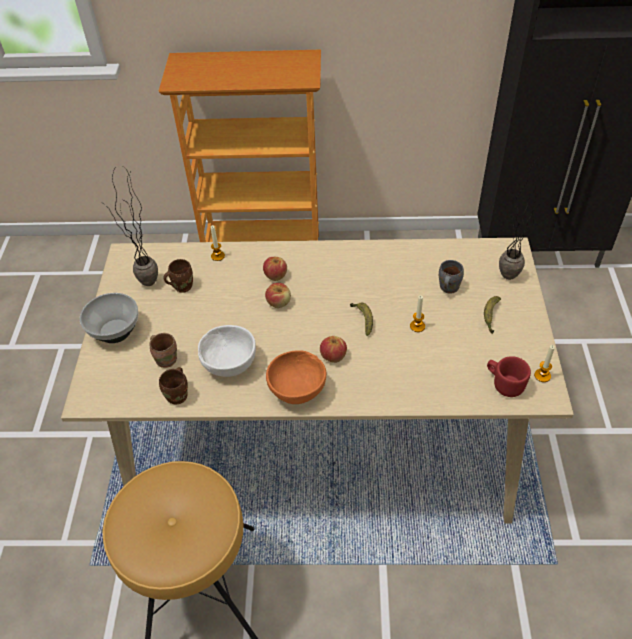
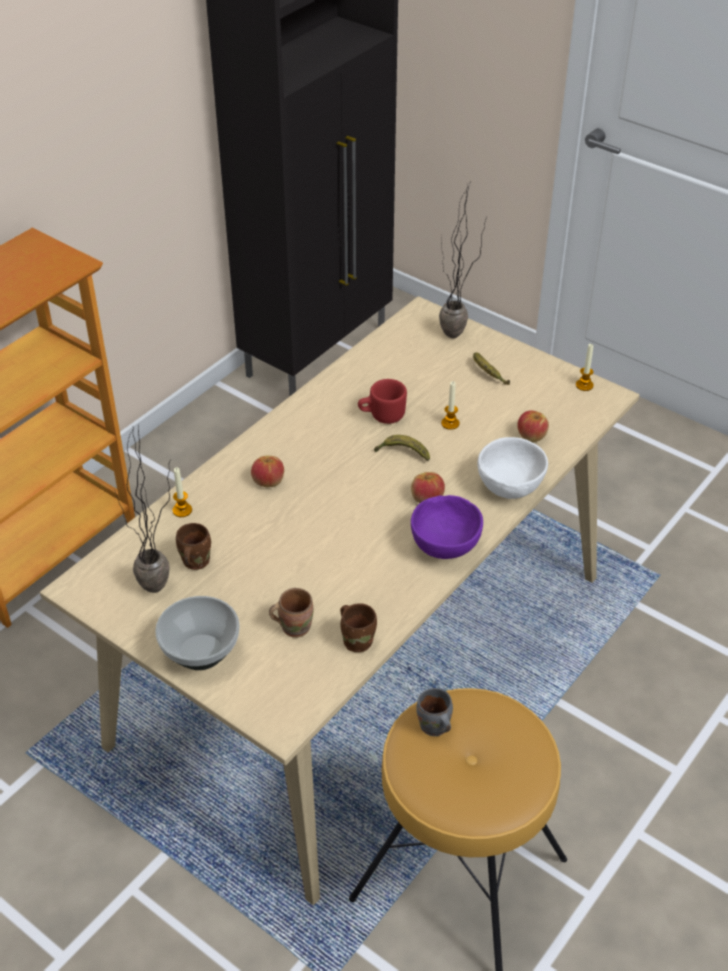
camera: 55 degrees left, 5 degrees down
(229, 364) = (356, 579): white bowl -> white bowl (508, 487)
(279, 302) = (310, 499): apple -> apple (531, 436)
(298, 391) = (446, 546): orange bowl -> purple bowl
(447, 288) = (424, 378): grey mug -> grey mug (433, 728)
(504, 384) = (571, 411): red mug -> red mug (381, 416)

